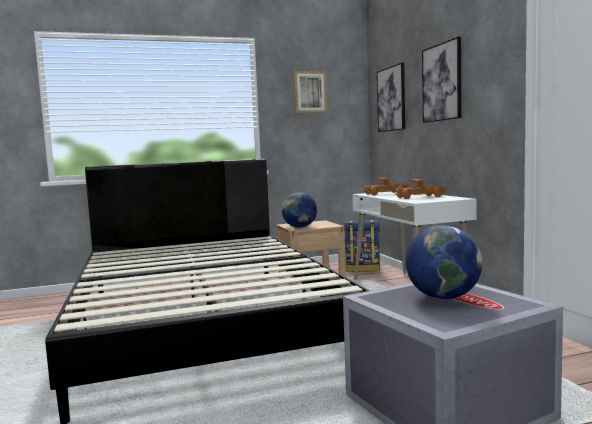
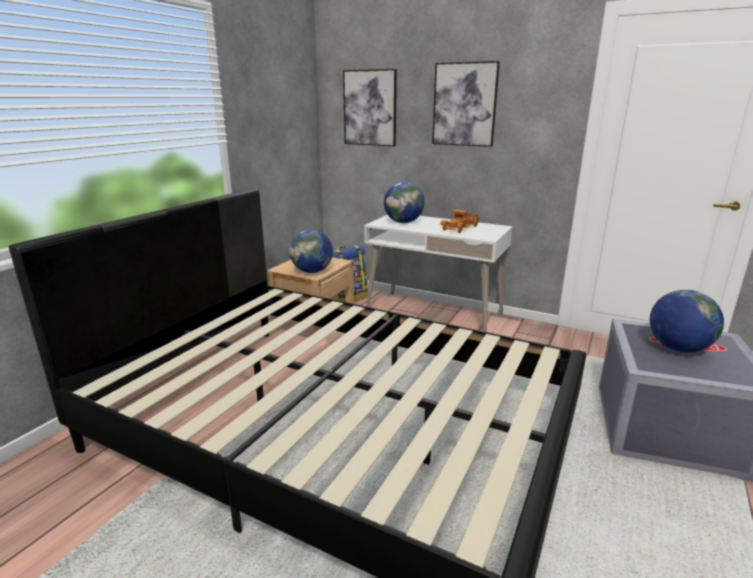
camera: 45 degrees left, 15 degrees up
(310, 92) = (271, 90): picture -> none
(386, 194) = (403, 222): toy truck -> globe

